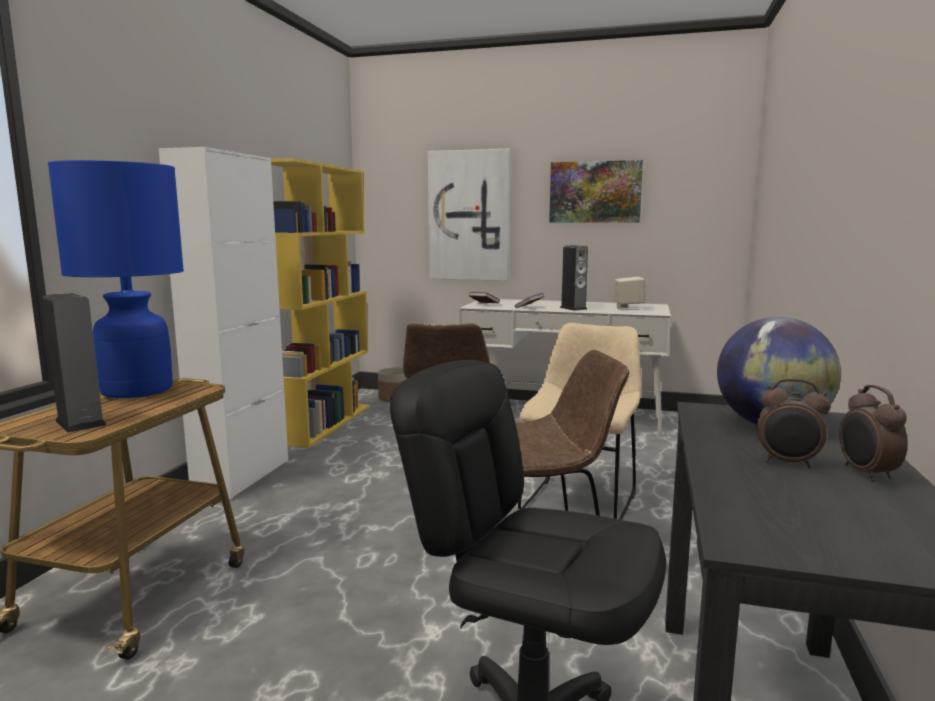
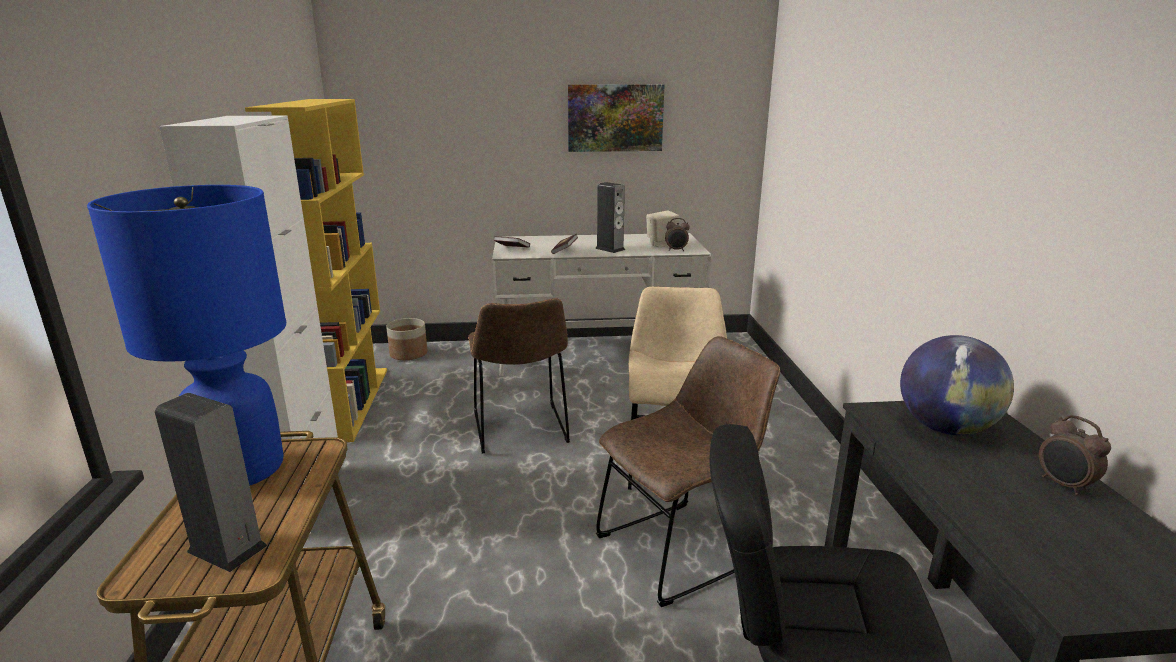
camera: 20 degrees left, 10 degrees up
(469, 216) = (476, 144): picture -> none
(788, 463) = (1003, 482): alarm clock -> alarm clock (676, 250)

